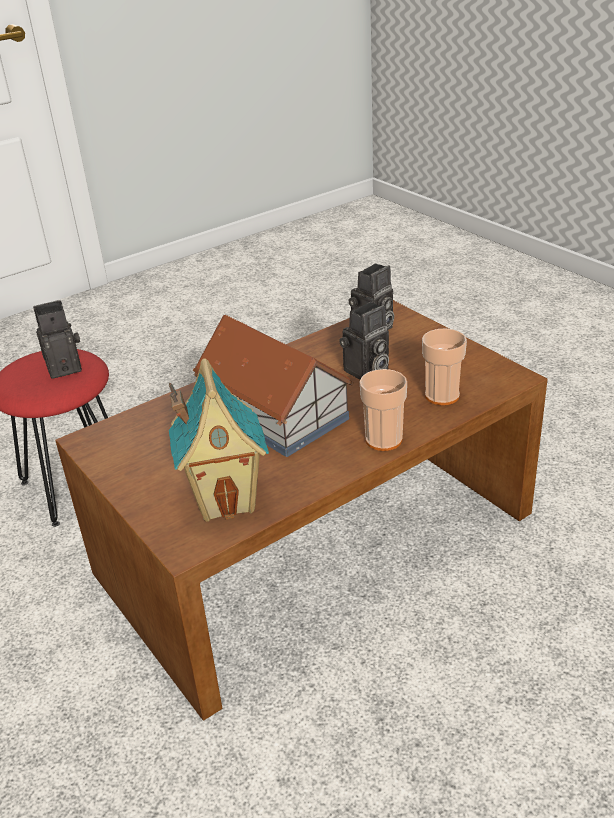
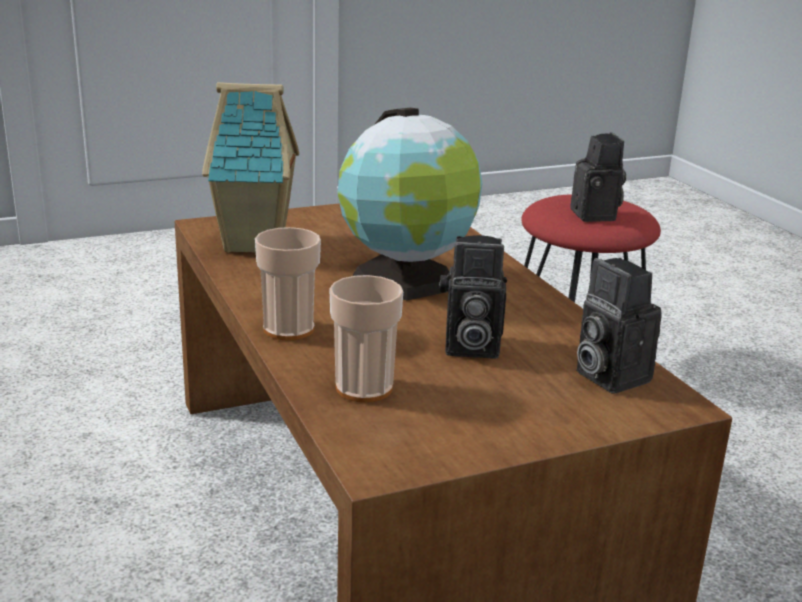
camera: 100 degrees right, 10 degrees down
(274, 410) = (406, 281): toy house -> globe
(366, 372) = (468, 347): camera -> camera turned 60 degrees counterclockwise

